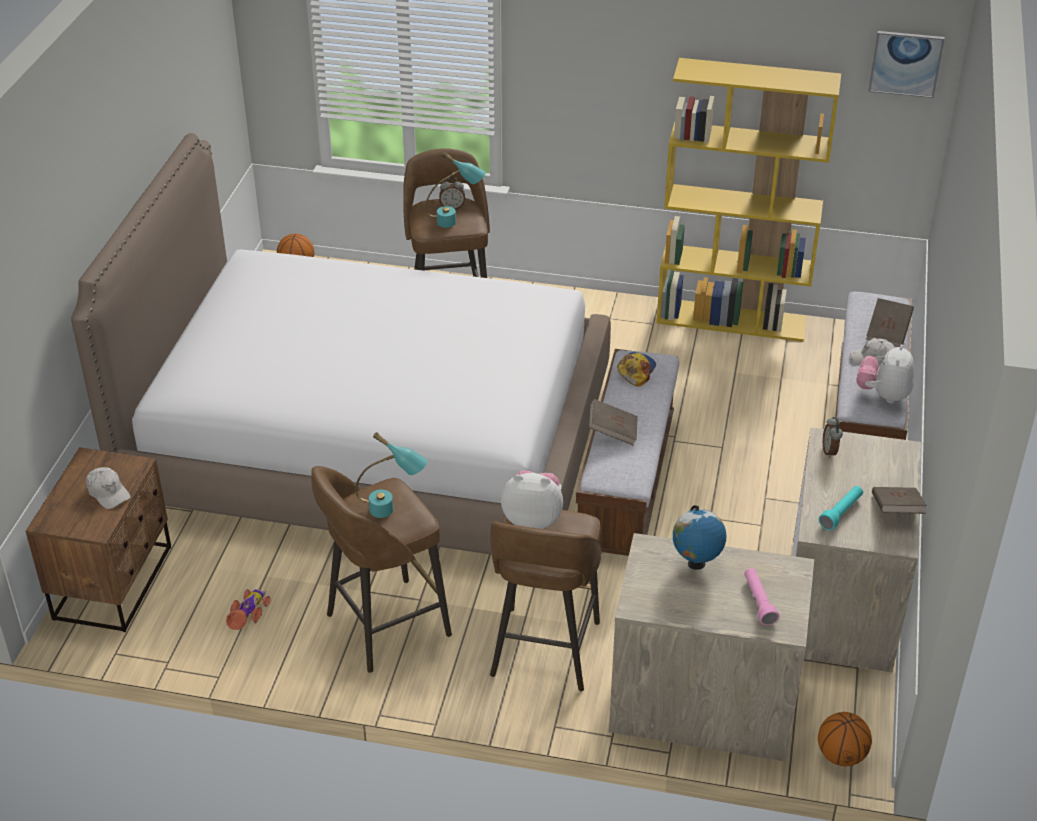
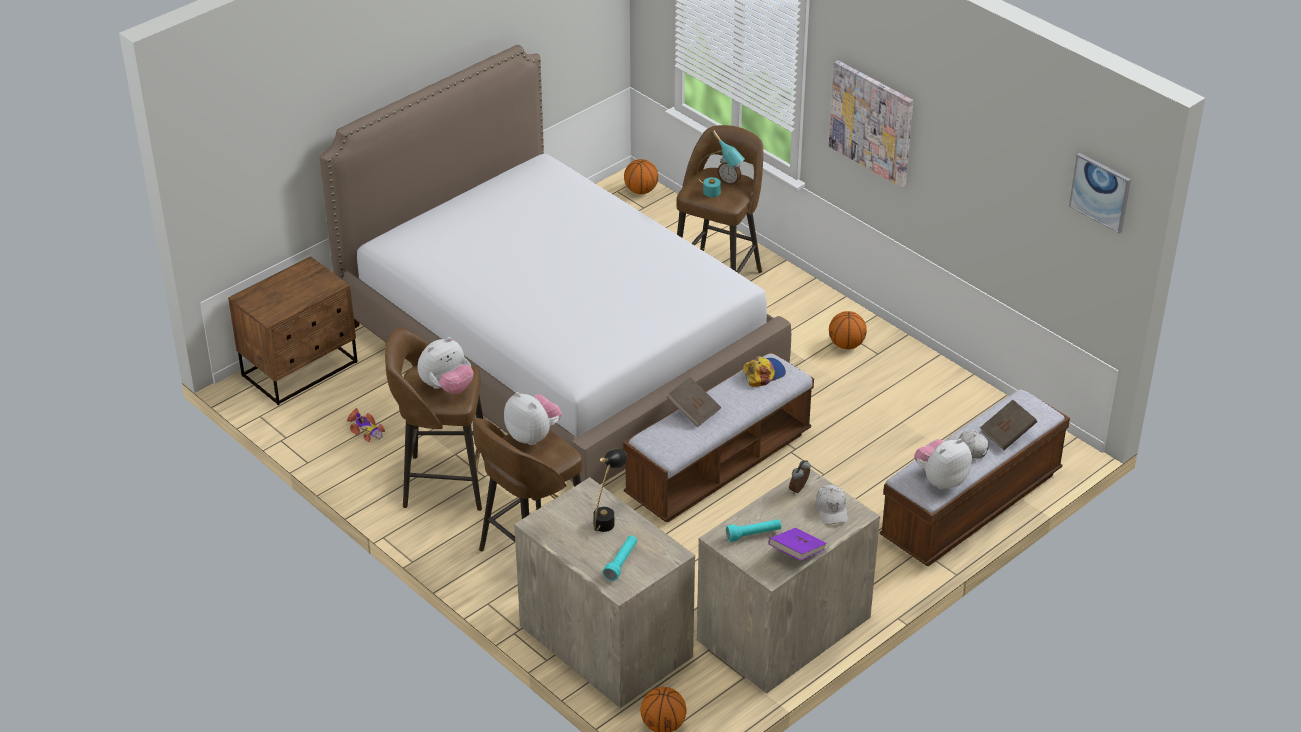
camera: 35 degrees right, 0 degrees up
(108, 492) = (299, 295): white cap -> white cap (831, 509)
(249, 612) = (365, 430): toy car -> toy car turned 75 degrees clockwise
(392, 512) = (447, 387): turquoise table lamp -> plush toy
(599, 90) = (872, 122): none -> picture
(620, 327) = (846, 345): none -> basketball
(696, 564) = (608, 517): globe -> black table lamp
(732, 320) = (949, 379): yellow bookcase -> none
(758, 601) = (621, 562): pink flashlight -> turquoise flashlight
(896, 511) = (796, 553): brown book -> purple book

